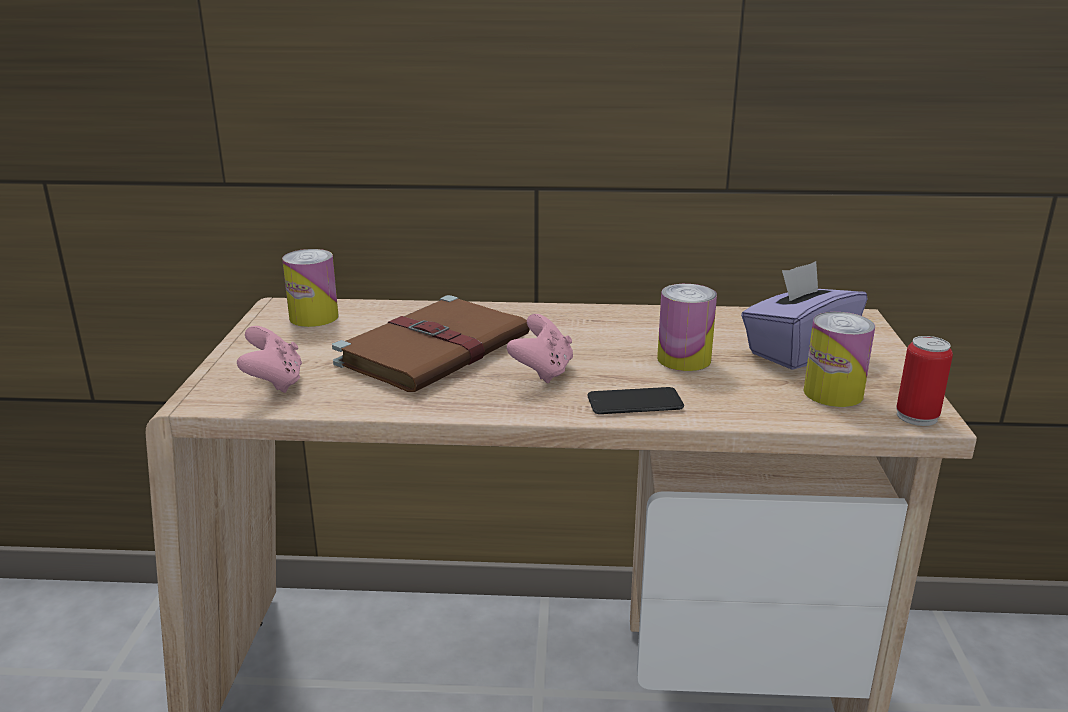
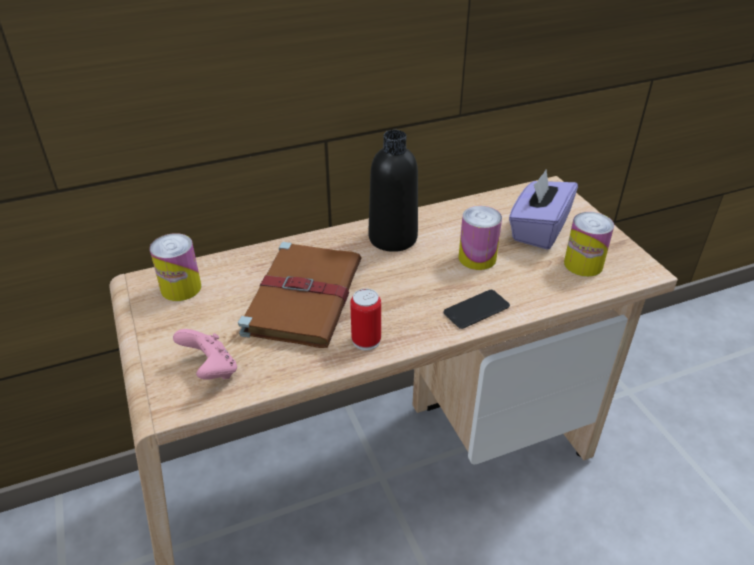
camera: 25 degrees left, 15 degrees up
(542, 372) = (396, 298): pink game controller -> none
(591, 323) = (393, 238): none -> black bottle
(917, 416) = (639, 271): can -> can (366, 340)

